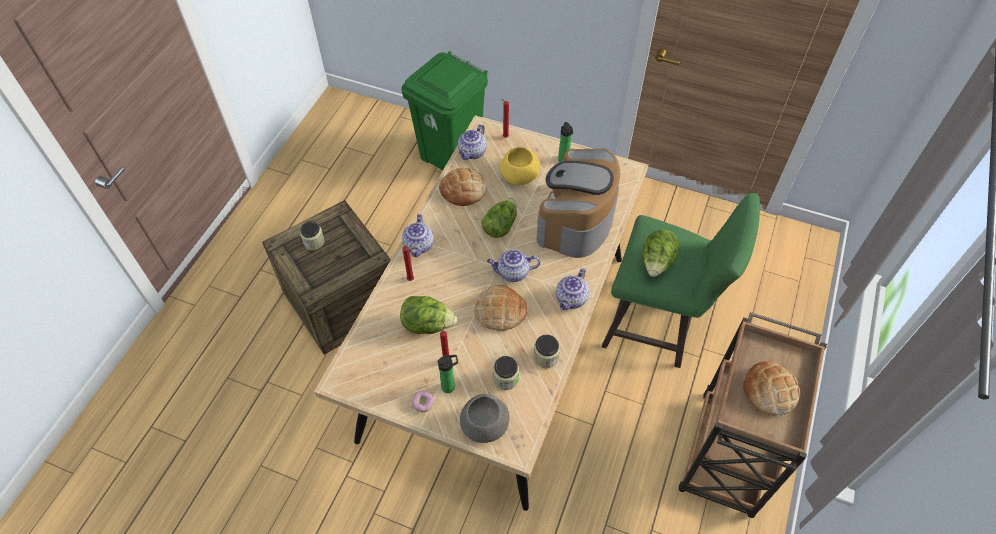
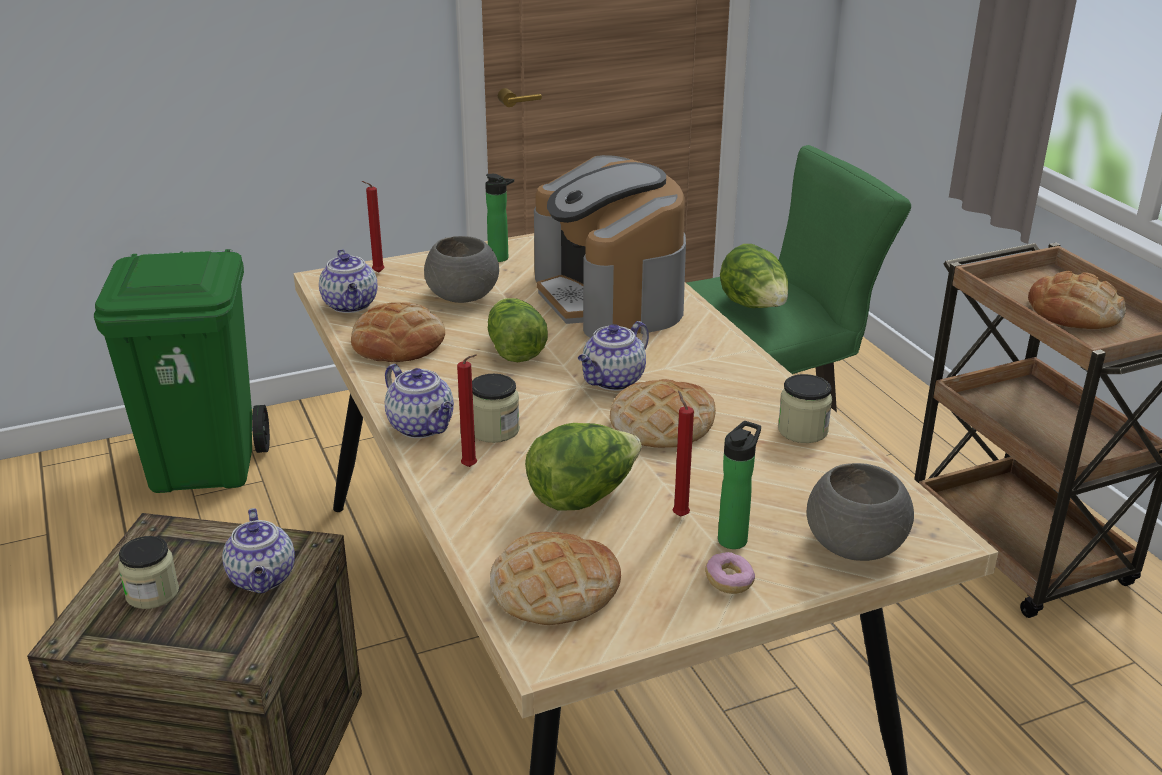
camera: 45 degrees left, 25 degrees down
(370, 358) = (554, 588): none -> bread
(505, 379) = (792, 481): jar -> jar (494, 430)
(519, 177) = (462, 296): yellow bowl -> grey bowl
(571, 299) = (733, 364): teapot -> teapot (263, 579)

